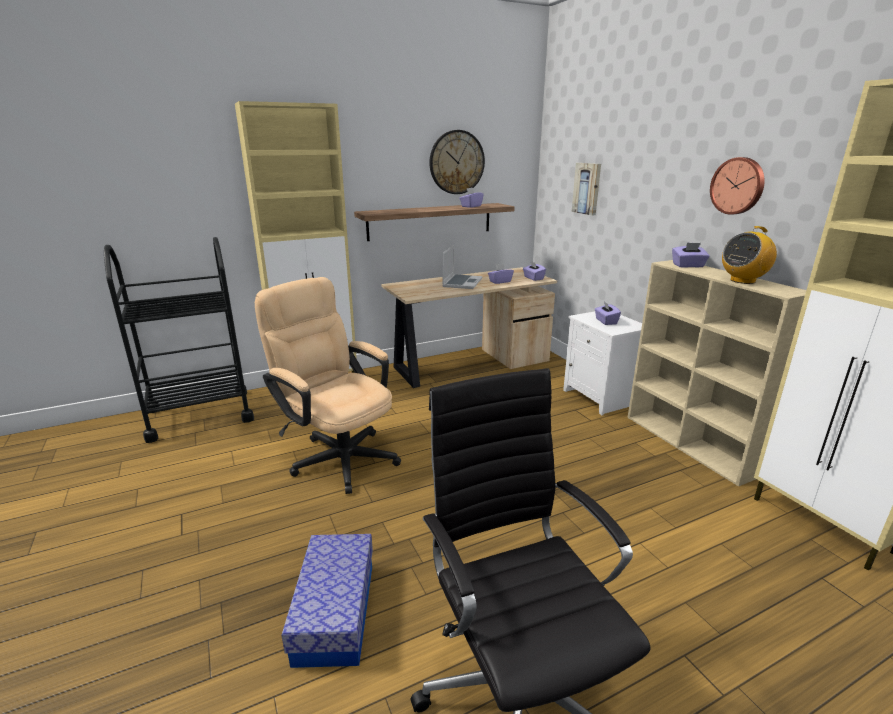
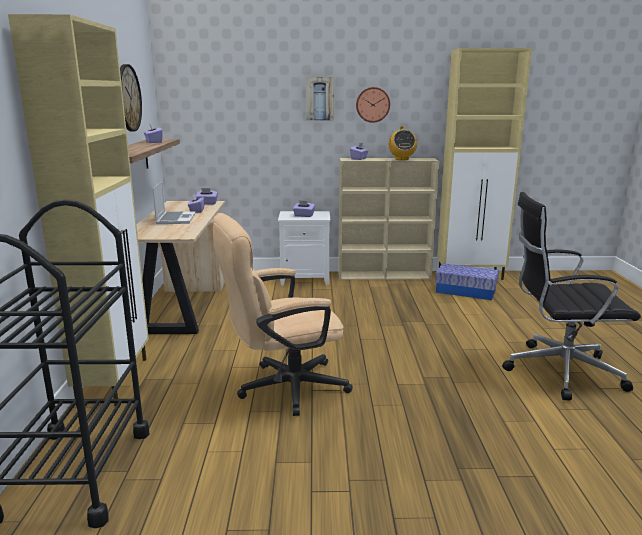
camera: 65 degrees left, 5 degrees down
(335, 612) = (486, 416): storage box -> storage box (465, 291)
(462, 282) = (175, 219): laptop -> laptop turned 45 degrees clockwise
(587, 188) = (232, 117): picture -> picture (319, 98)

